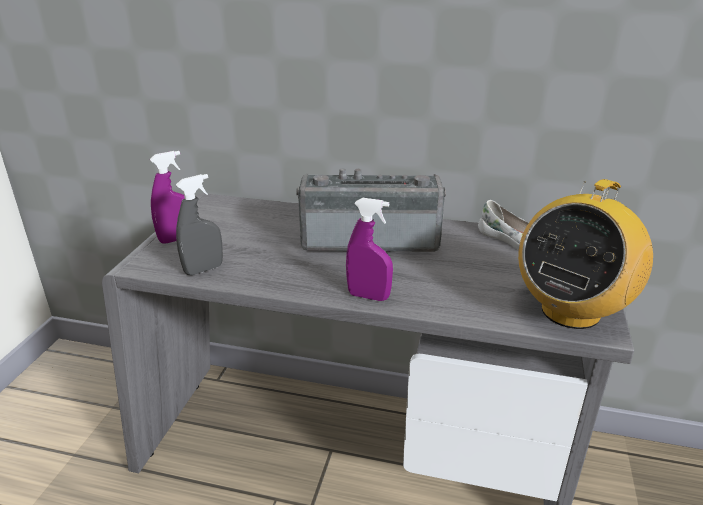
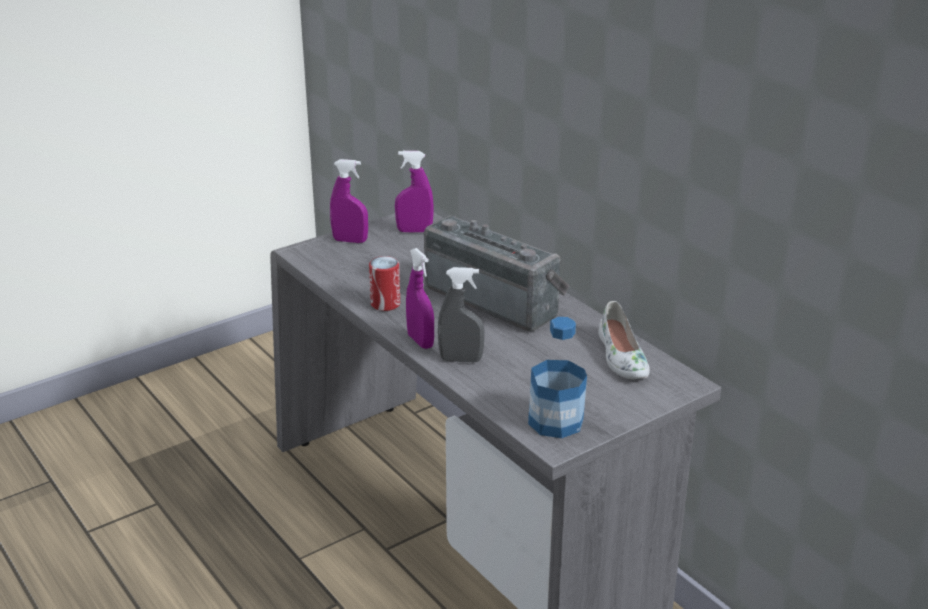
camera: 40 degrees right, 0 degrees up
(203, 269) = (337, 272): grey spray bottle -> grey spray bottle (461, 360)
(224, 213) = (414, 231): none -> purple spray bottle
(289, 278) = (385, 304): none -> can
(570, 311) = (555, 421): radio -> bottle

